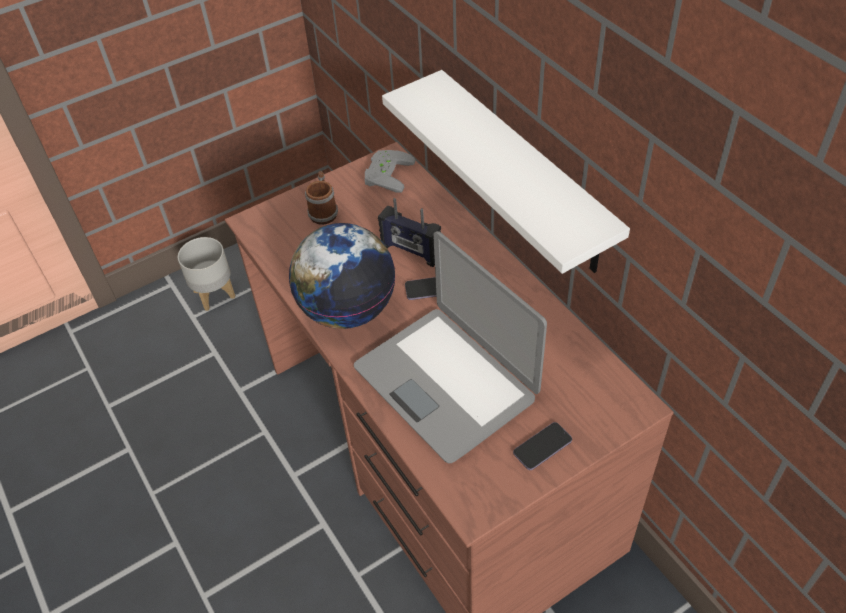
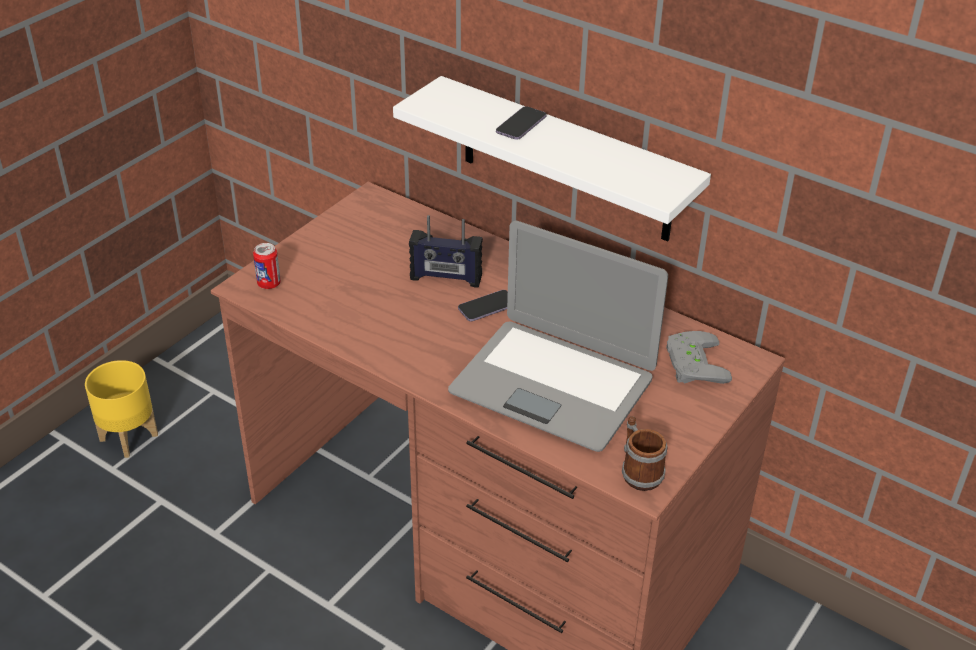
camera: 25 degrees left, 10 degrees down
(215, 294) = (129, 437): grey planter -> yellow planter
(270, 224) = (269, 284): none -> can
(324, 211) = (325, 260): mug -> mug (638, 471)
(347, 309) = (408, 344): globe -> none
(385, 173) = (374, 213): grey game controller -> grey game controller (691, 363)
(542, 447) = (681, 416): phone -> phone (521, 125)

